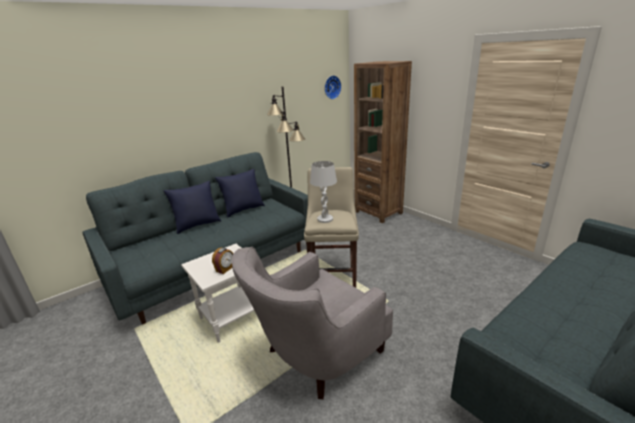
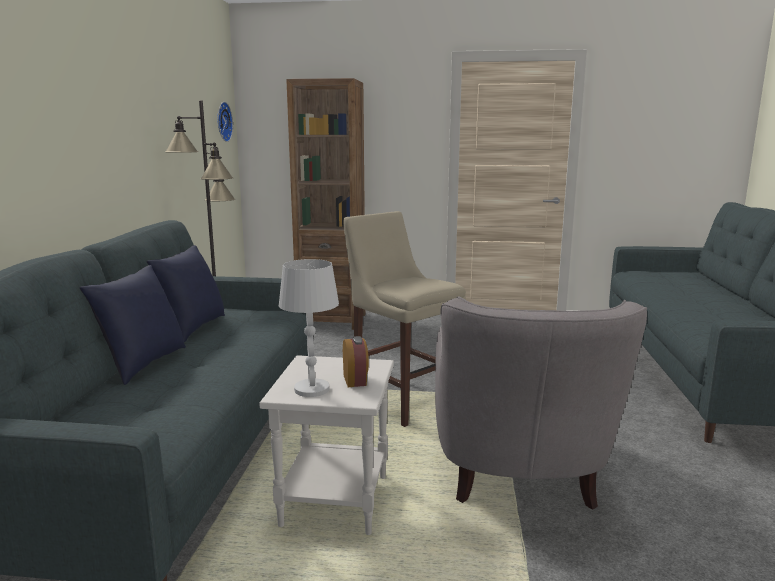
camera: 45 degrees left, 10 degrees down
(325, 219) = (412, 285): white table lamp -> white table lamp (311, 389)

